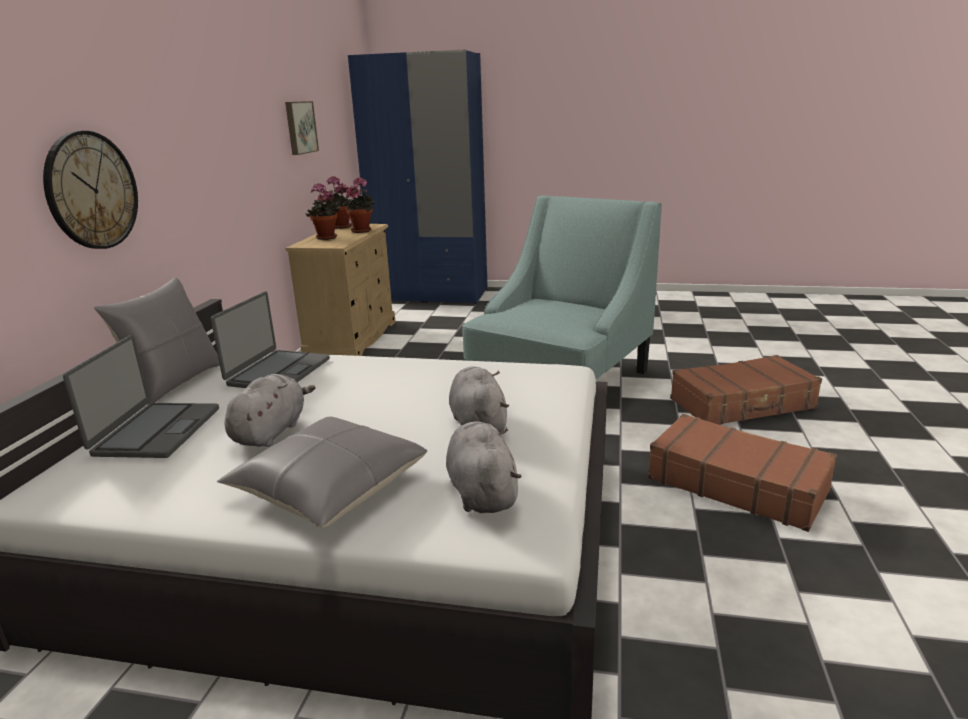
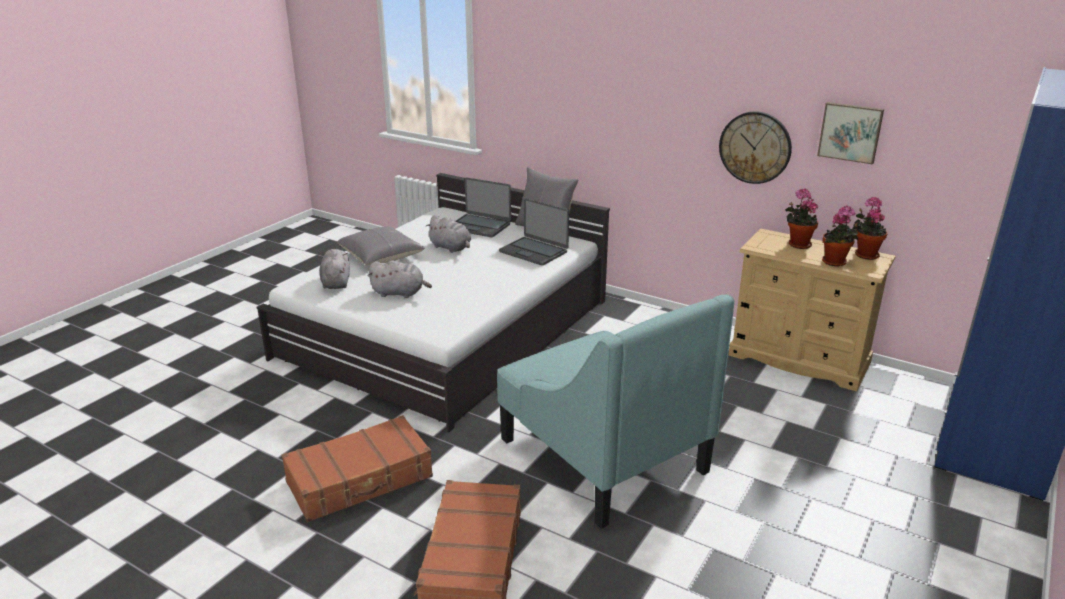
camera: 110 degrees right, 5 degrees up
(91, 191) = (568, 114): wall clock -> wall clock (755, 147)
(481, 492) = (336, 282): grey plush toy -> grey plush toy turned 105 degrees counterclockwise

